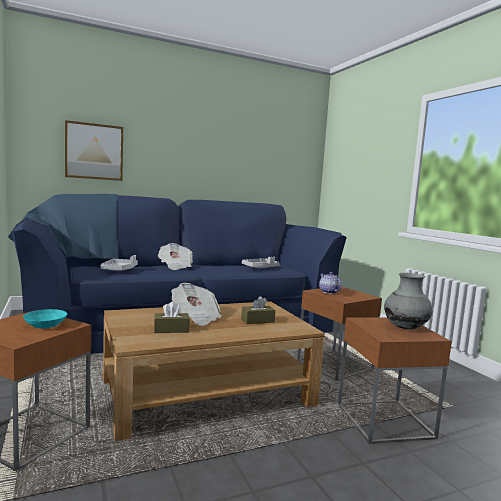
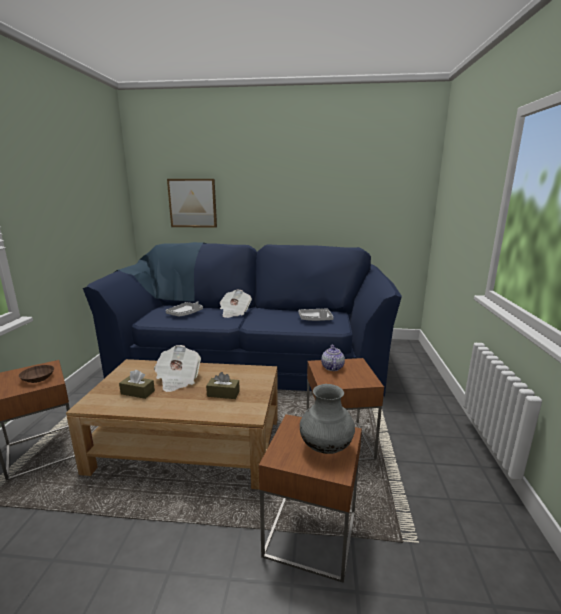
camera: 30 degrees right, 10 degrees up
(44, 324) = (38, 378): turquoise bowl -> brown bowl

